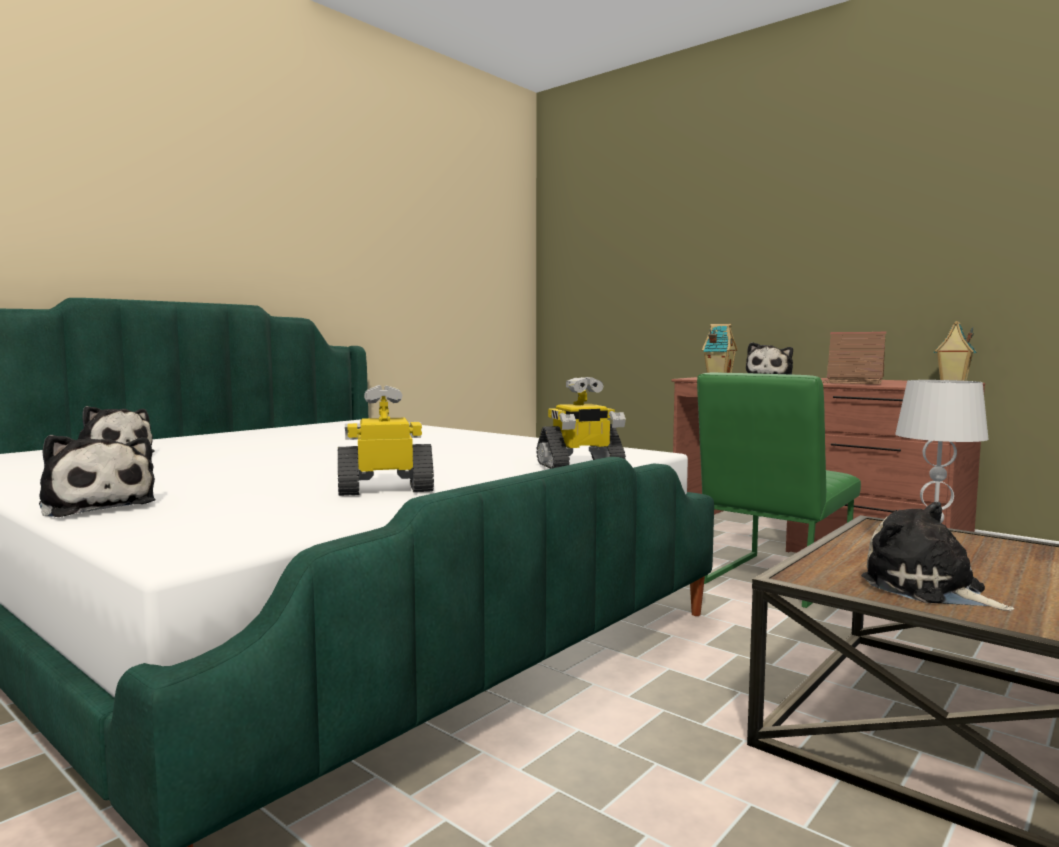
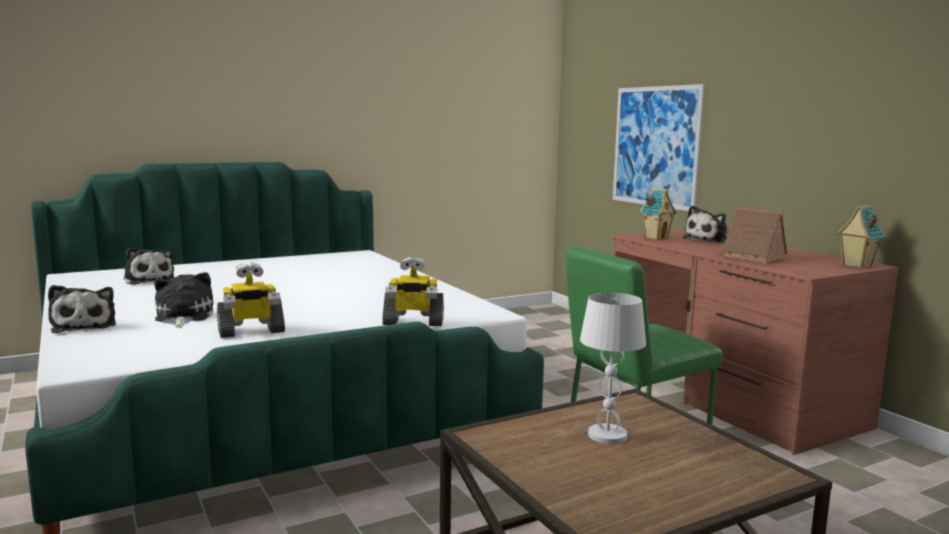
camera: 20 degrees right, 5 degrees up
(386, 490) = (251, 331): toy robot -> toy robot turned 150 degrees clockwise
(672, 293) = (655, 146): none -> picture
(928, 589) = (546, 459): plush toy -> plush toy (183, 317)

